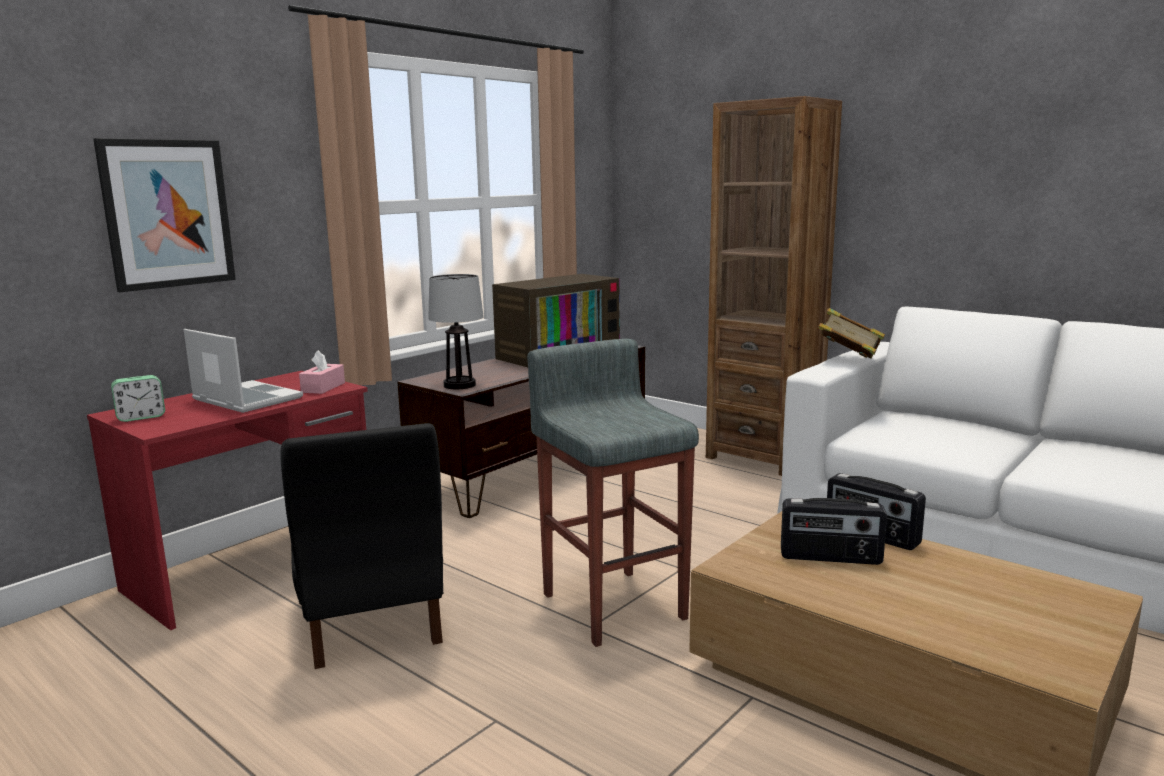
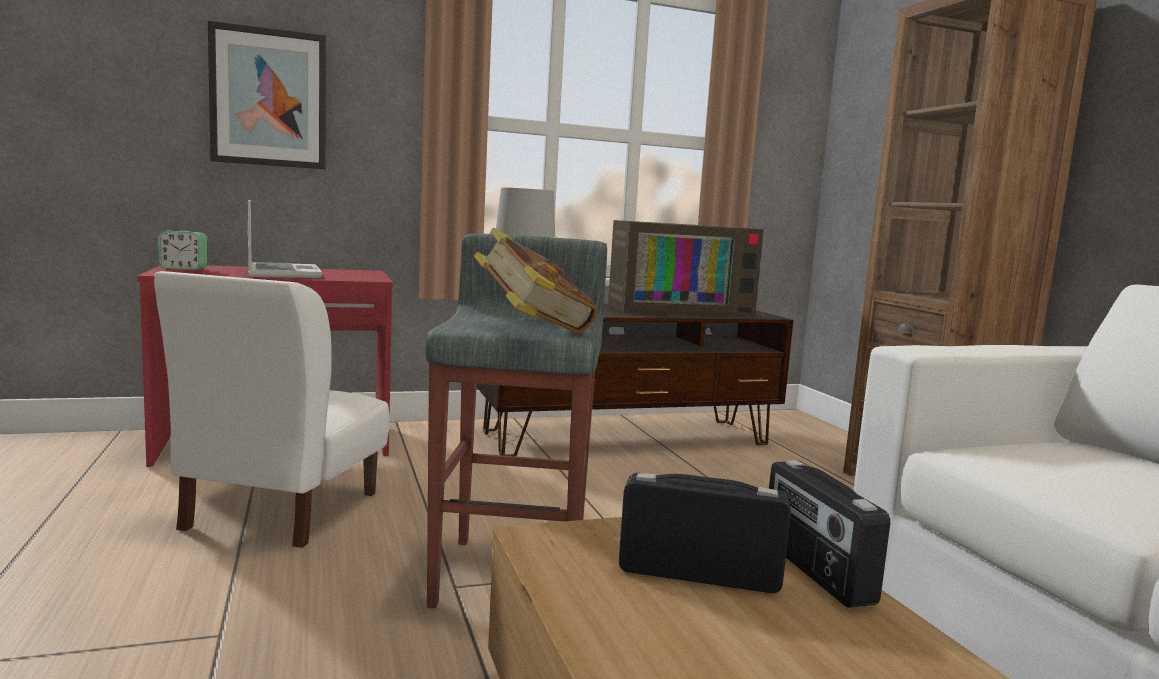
camera: 30 degrees right, 5 degrees down
(323, 387) = (358, 277): pink tissue box -> none
(372, 622) = (281, 510): black chair -> white chair
(830, 558) = (699, 574): radio -> radio turned 150 degrees clockwise
(848, 360) = (1003, 348): book -> book (532, 328)

